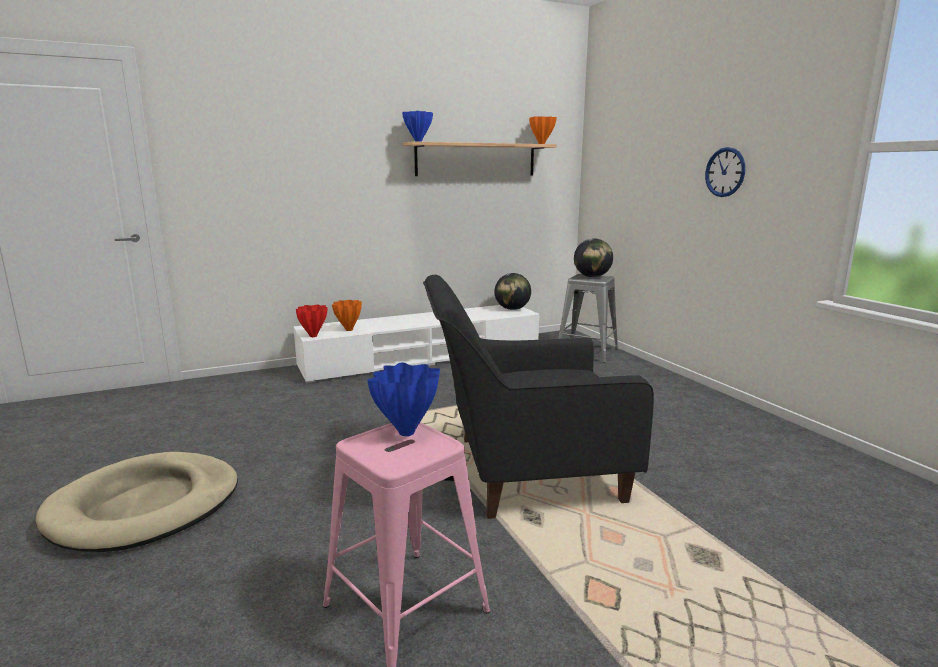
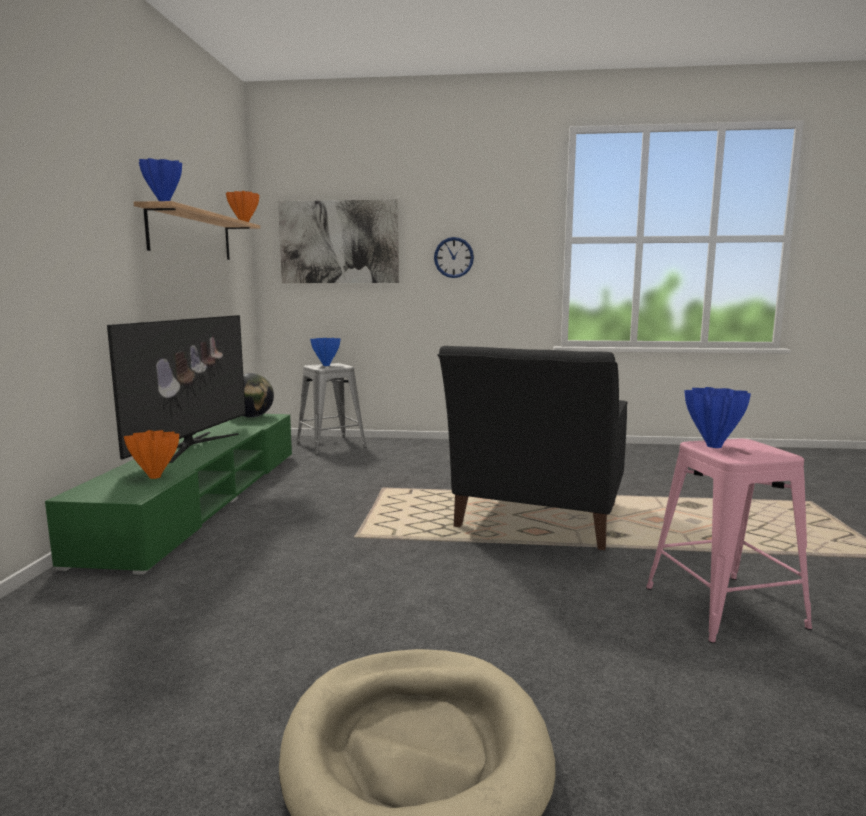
camera: 60 degrees left, 5 degrees down
(314, 336) = (133, 495): red vase -> none
(418, 318) = (190, 446): none -> television
(423, 358) = (203, 499): white tv stand -> green tv stand
(592, 277) = (326, 365): globe -> blue vase
(633, 155) = (339, 242): none -> picture

